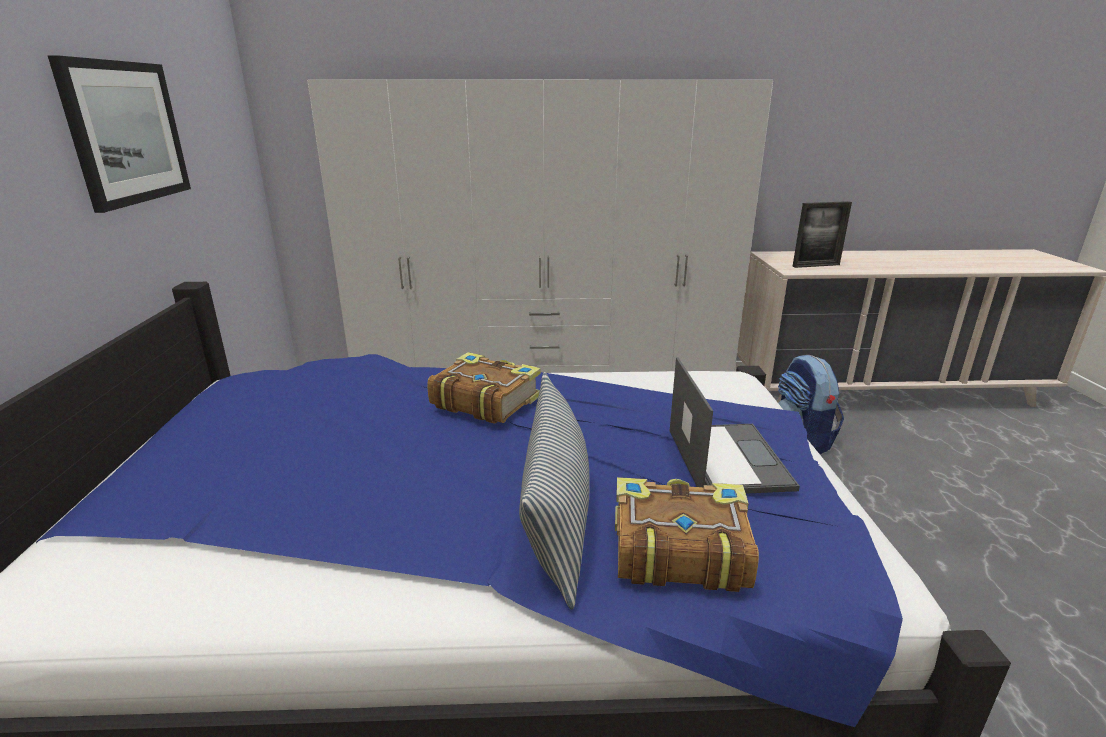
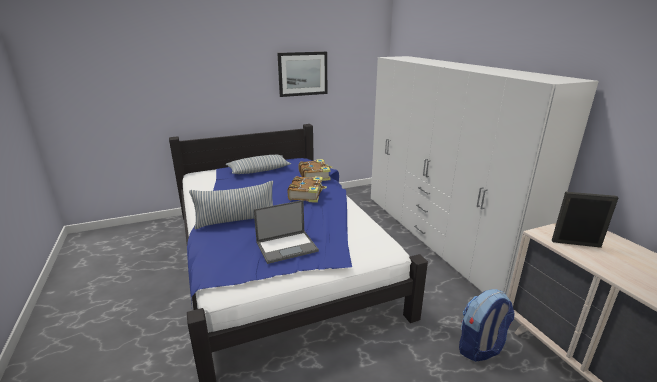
camera: 70 degrees right, 0 degrees up
(224, 447) = (259, 170): none -> pillow
(677, 549) = (224, 241): book -> book (314, 175)
(816, 265) = (576, 243): picture frame -> picture frame turned 135 degrees clockwise

